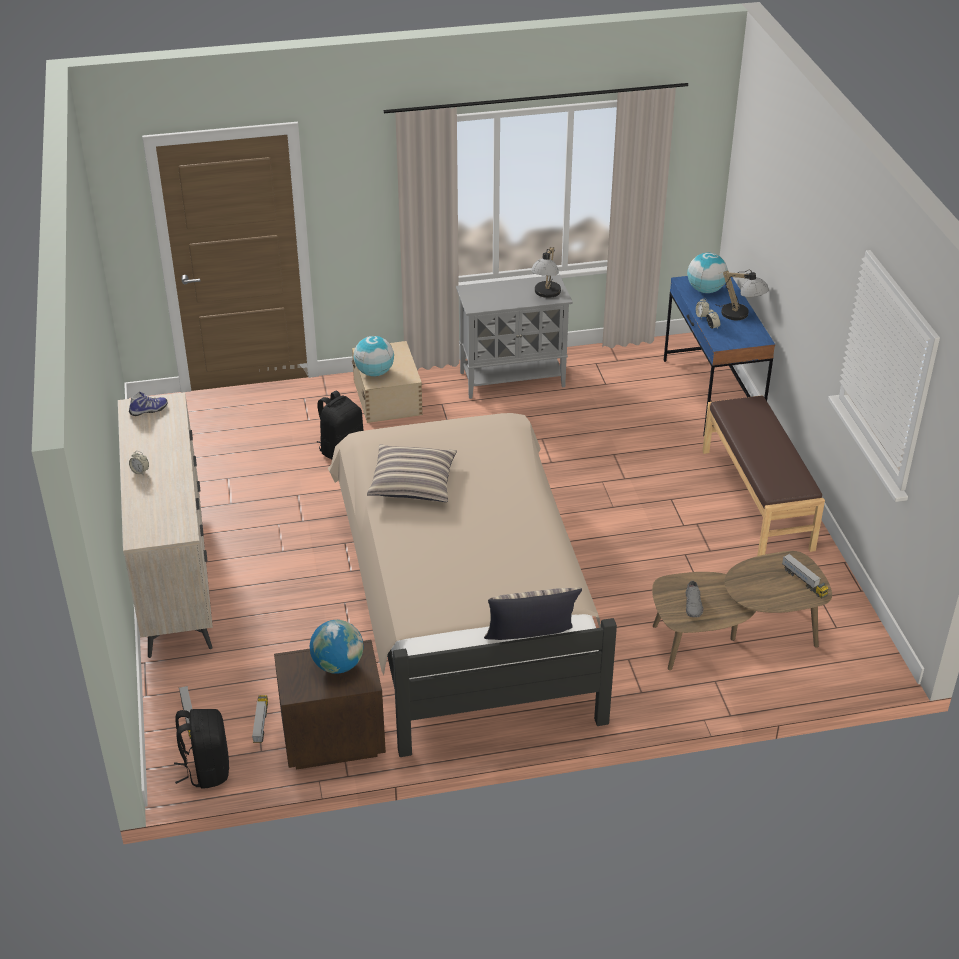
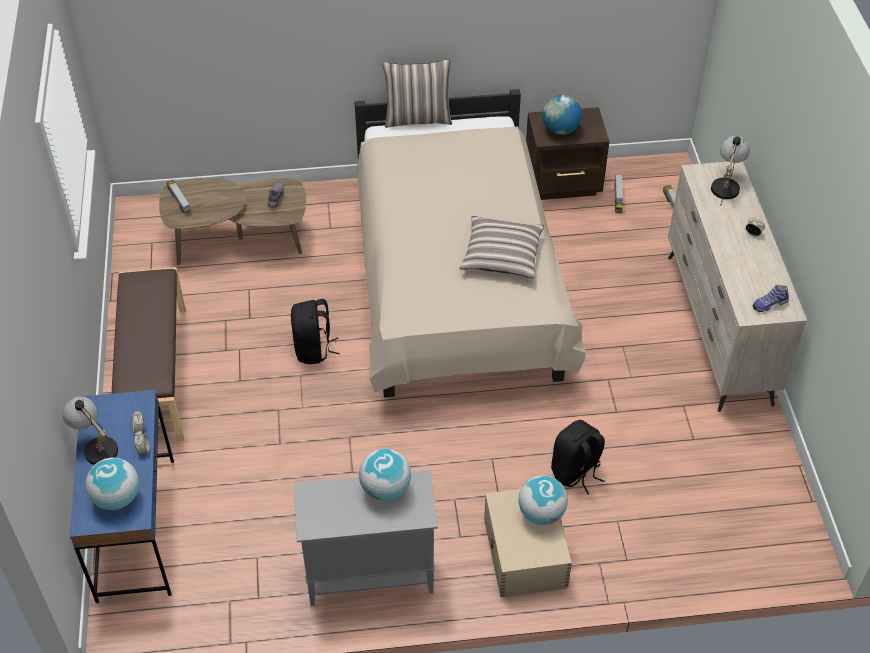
camera: 175 degrees left, 10 degrees up
(206, 769) = (651, 170): black backpack -> black backpack (313, 349)
(499, 301) = (385, 489): none -> globe
(546, 294) = (323, 498): table lamp -> table lamp (726, 184)

